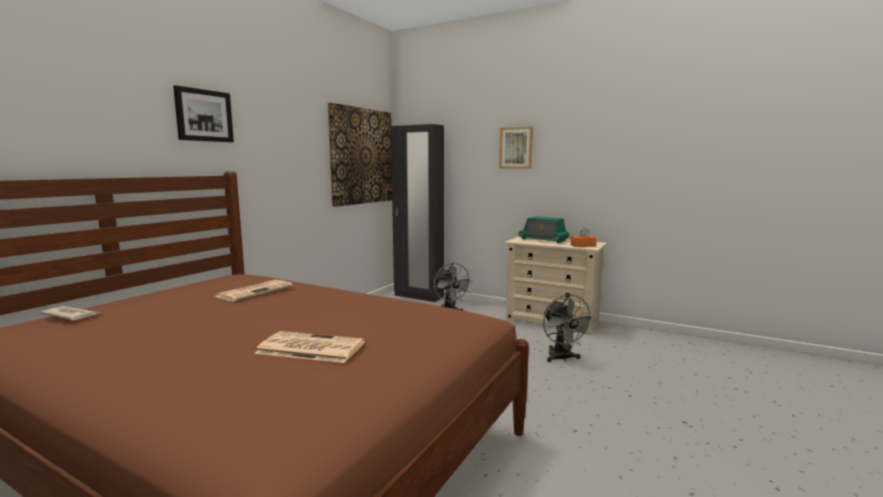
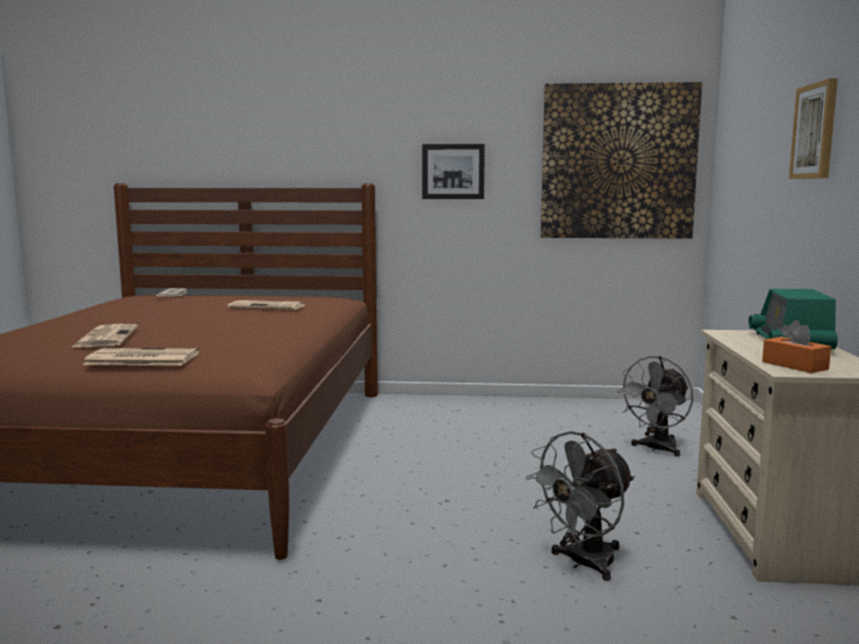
camera: 65 degrees right, 0 degrees up
(204, 115) = (349, 122): picture -> picture (453, 171)
(418, 296) = (691, 417): black wardrobe -> none
(427, 340) = (140, 359): none -> newspaper

